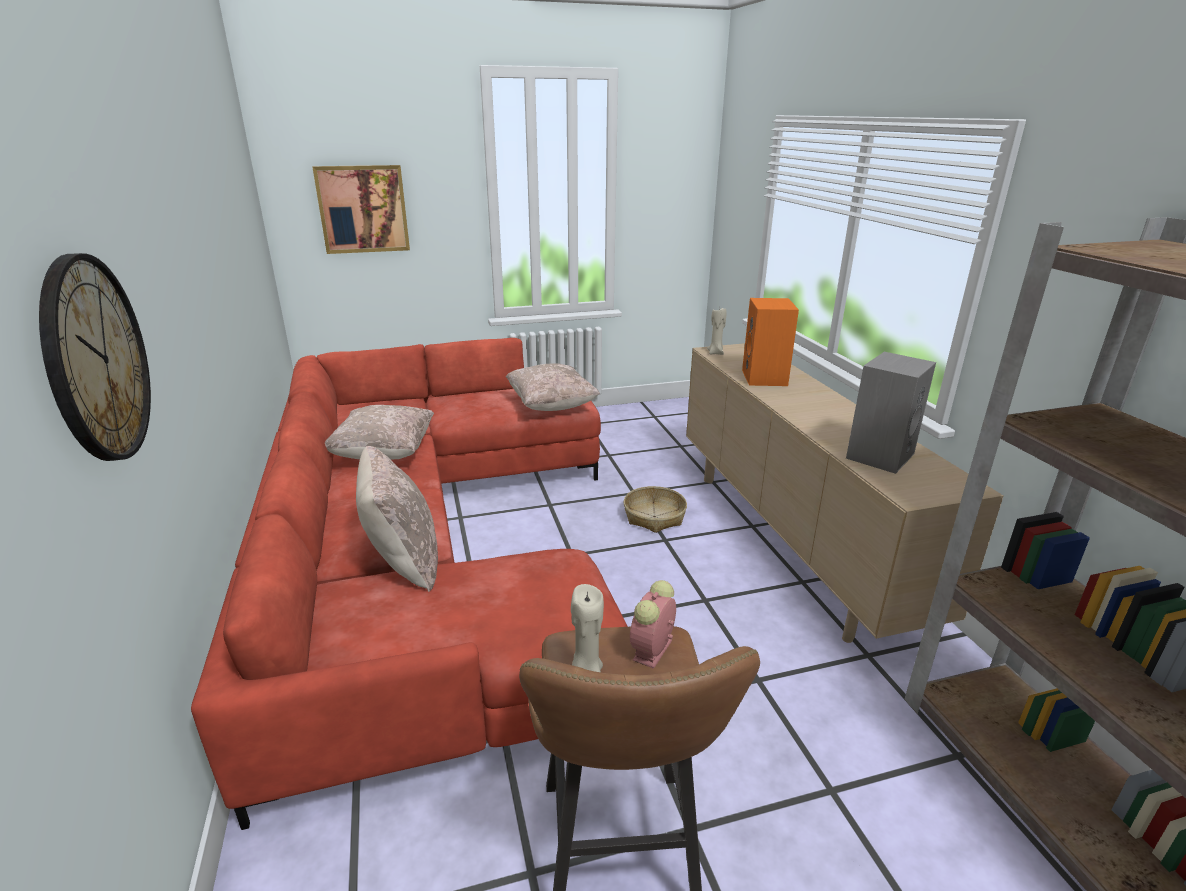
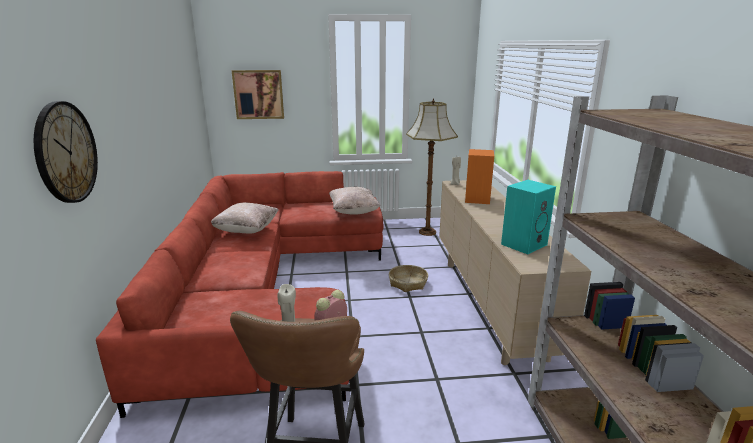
camera: 10 degrees right, 5 degrees down
(403, 561) = (234, 285): beige pillow -> none
(652, 425) = (427, 232): none -> floor lamp
(879, 455) = (524, 244): grey speaker -> turquoise speaker

